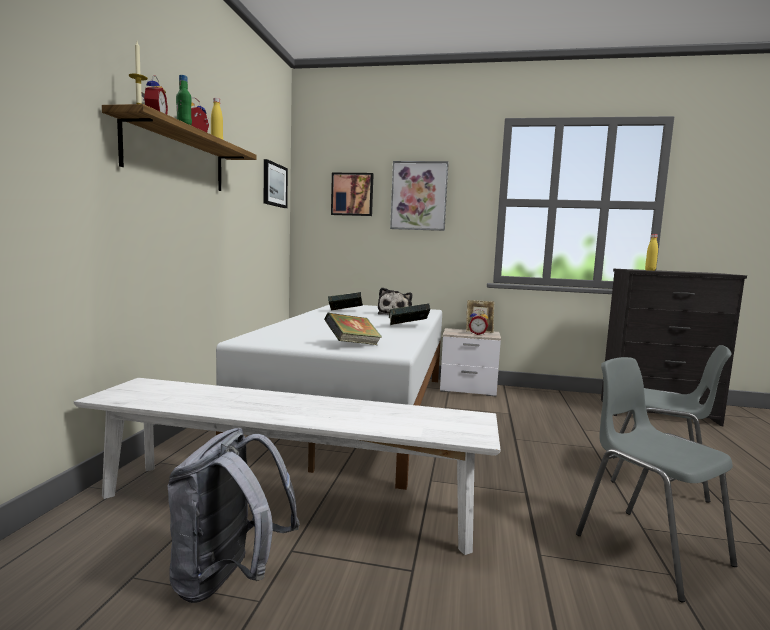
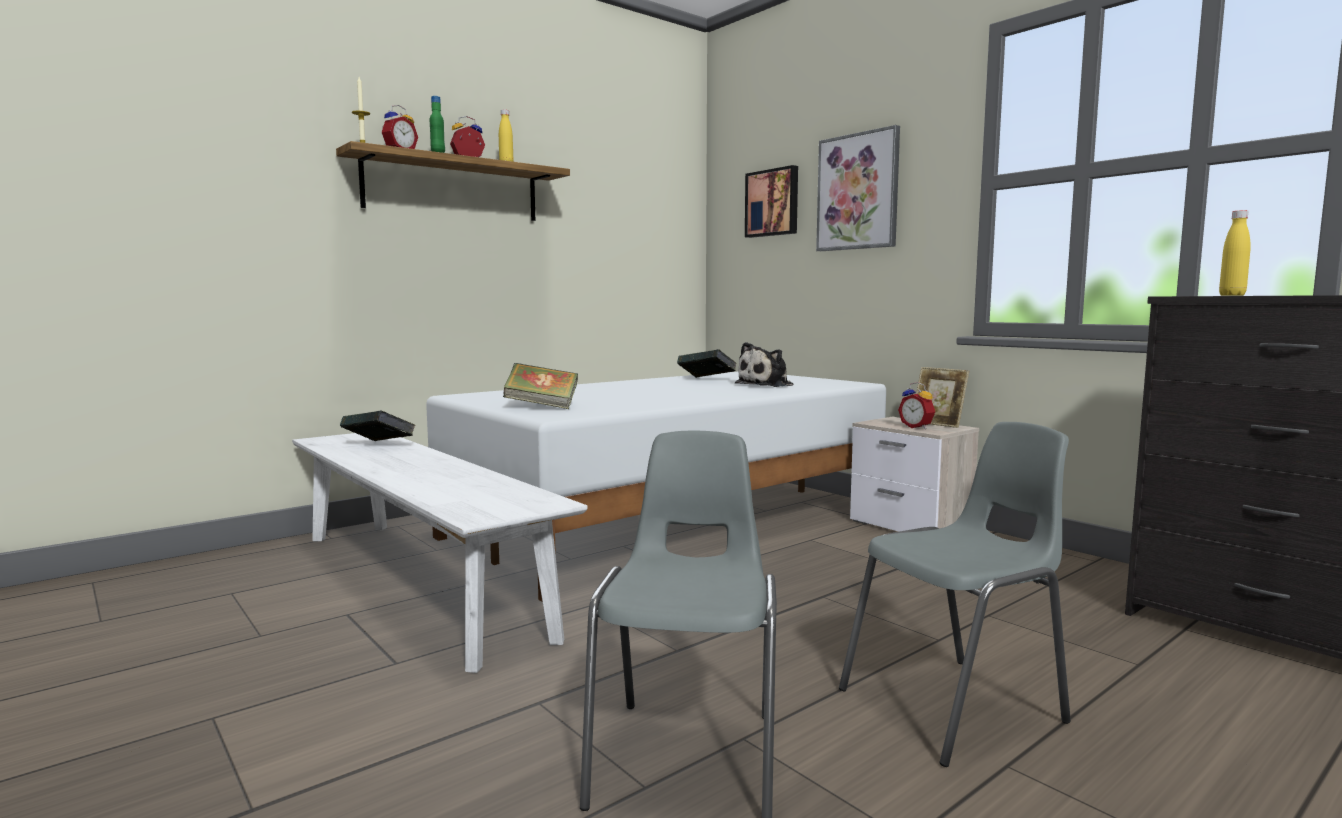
camera: 40 degrees right, 0 degrees up
(228, 579) = (271, 615): grey backpack -> none
(274, 185) = (660, 203): picture -> none
(408, 327) = (708, 397): book -> book (379, 446)
(658, 477) = (957, 706): grey chair -> grey chair turned 90 degrees counterclockwise

